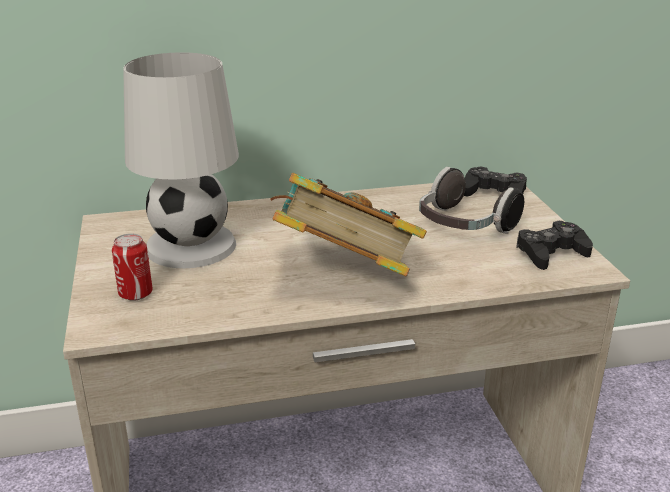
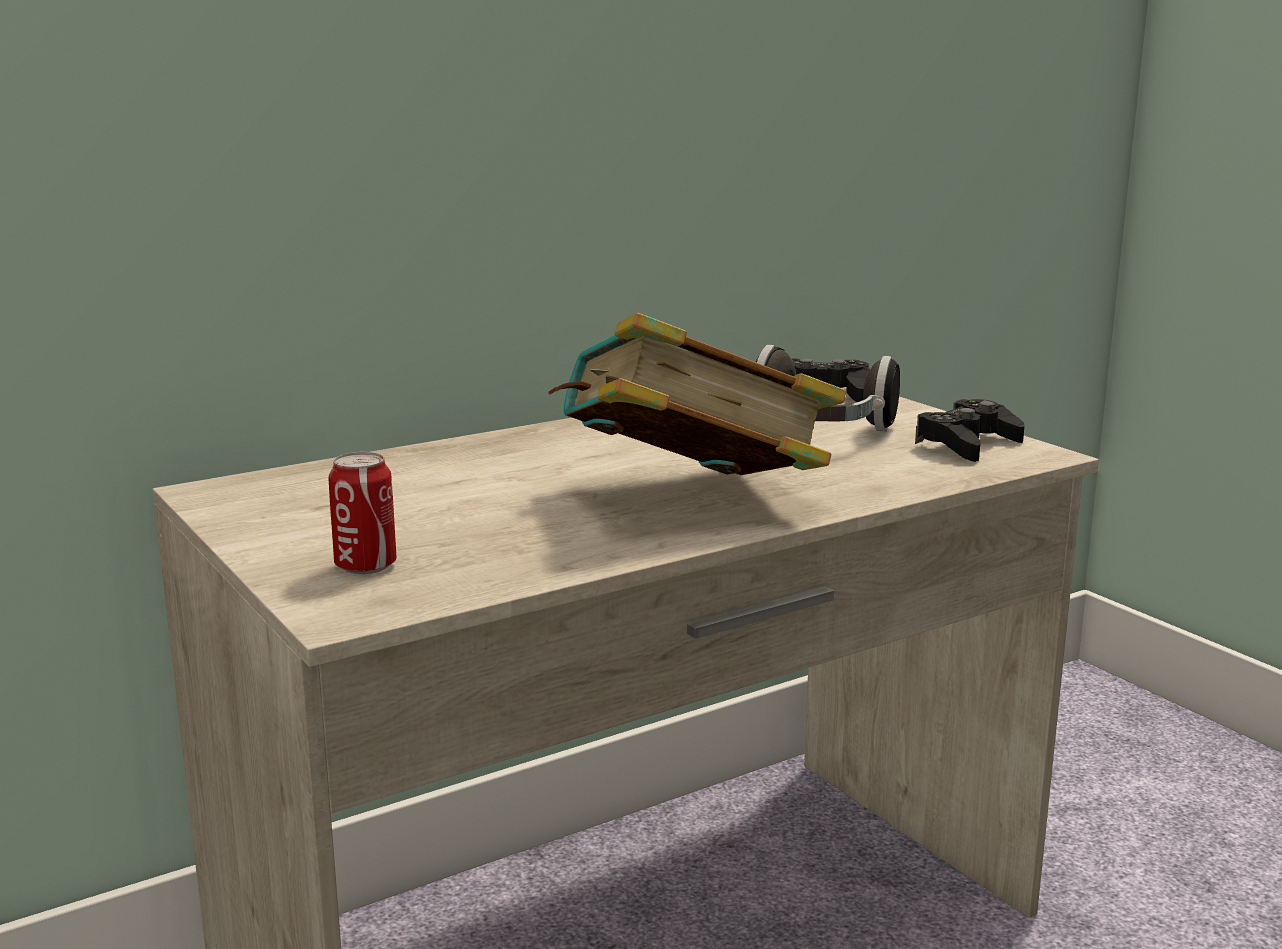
camera: 20 degrees left, 10 degrees down
(190, 245) = (399, 500): white table lamp -> none

